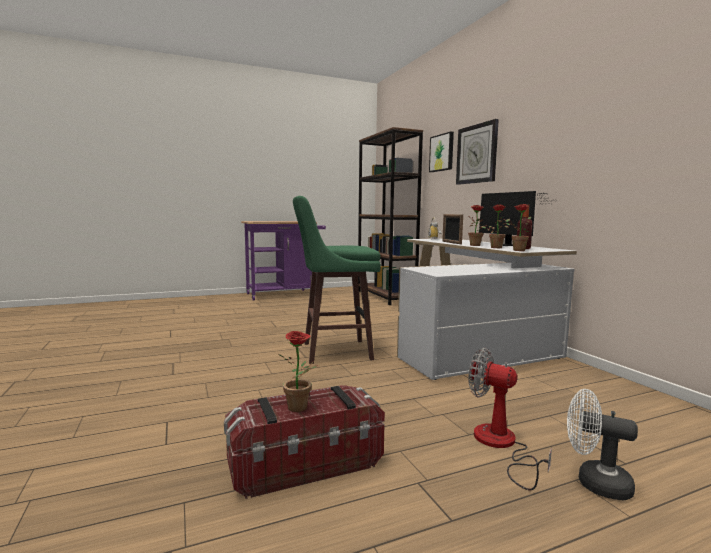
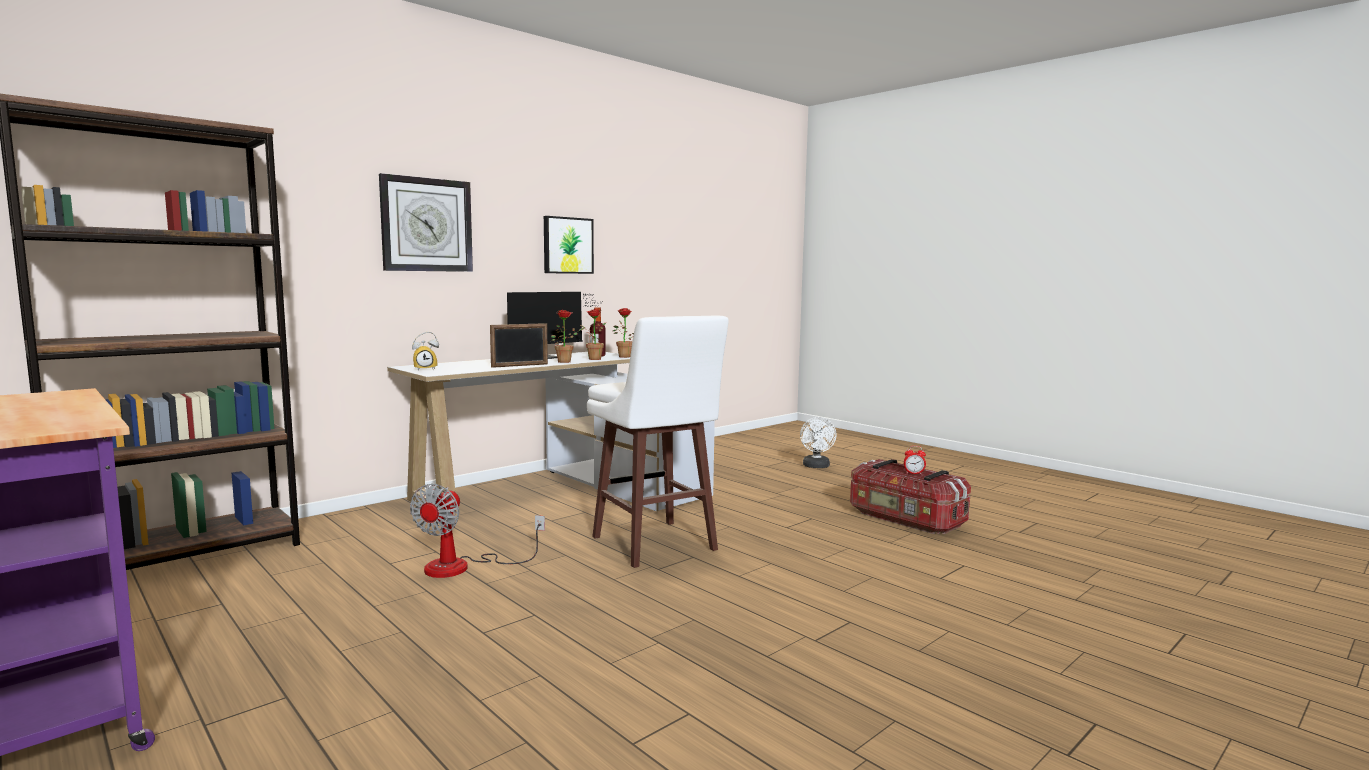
camera: 110 degrees left, 0 degrees up
(301, 408) = (914, 473): potted plant -> alarm clock
(334, 351) = (654, 545): green stool -> white stool
(442, 152) = (322, 203): picture -> picture (567, 245)
(500, 445) = (803, 480): fan -> fan (463, 566)

